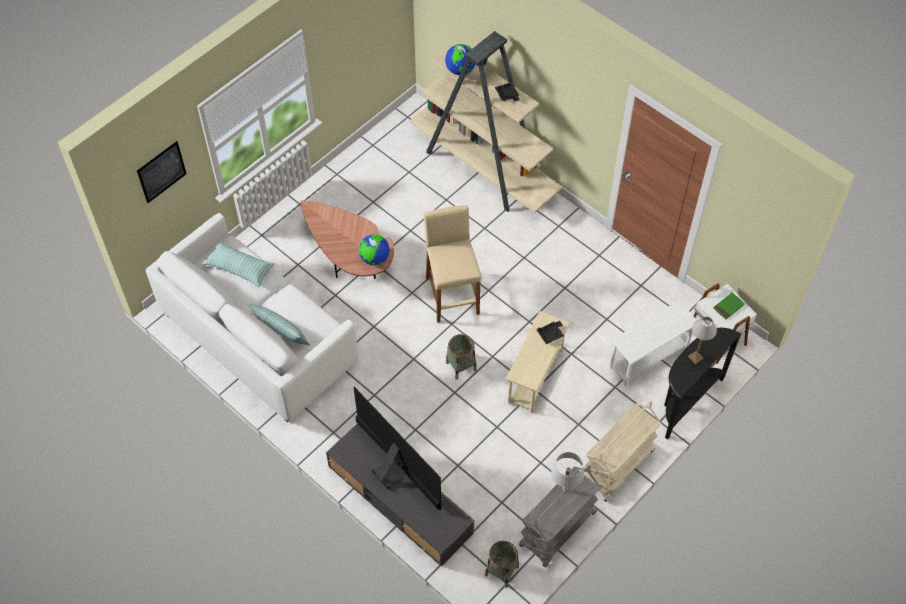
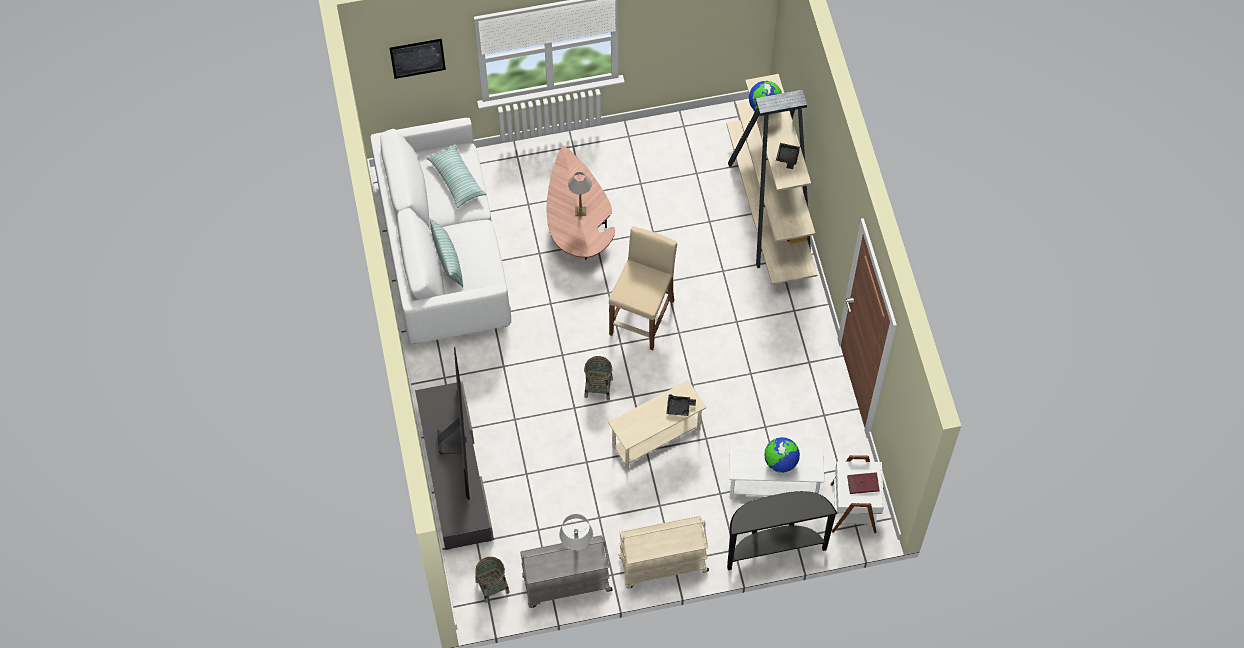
camera: 35 degrees right, 5 degrees up
(374, 258) = (586, 241): globe -> globe (780, 462)
(695, 357) = (775, 507): table lamp -> table lamp (580, 211)
(728, 307) = (863, 484): green book -> red book

